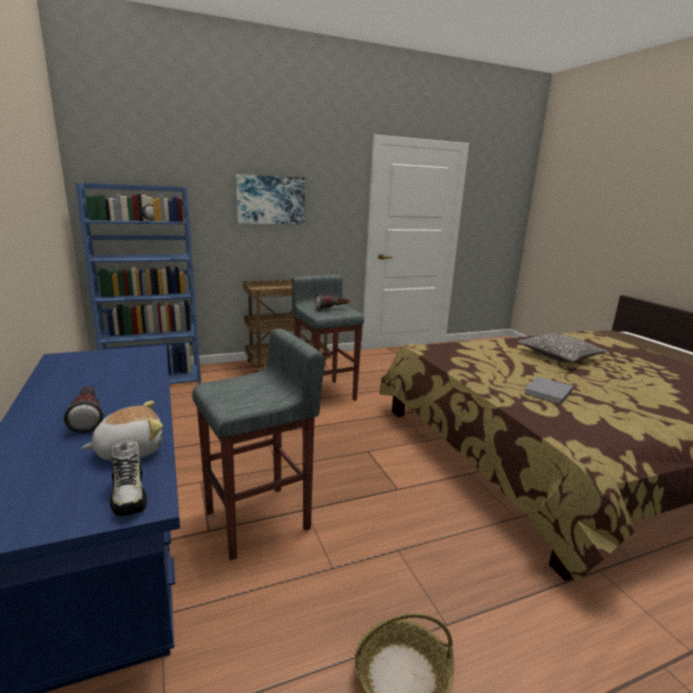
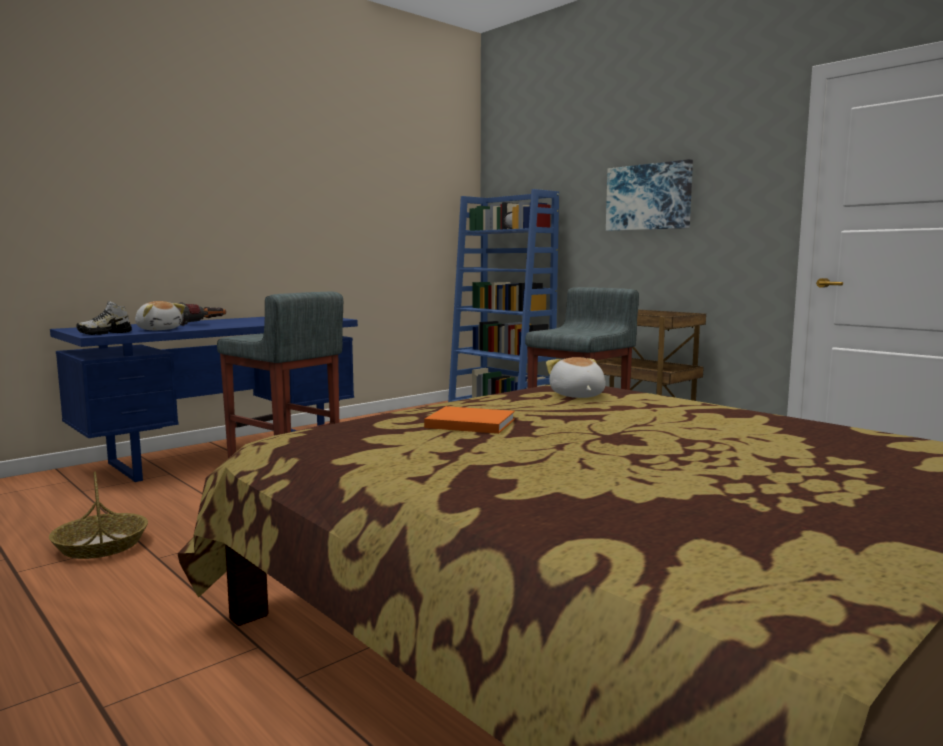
camera: 70 degrees right, 10 degrees down
(332, 309) = (582, 331): flashlight -> none
(469, 356) = (576, 396): none -> plush toy
(547, 392) = (468, 423): grey book -> orange book
(559, 356) = (699, 431): pillow -> none

